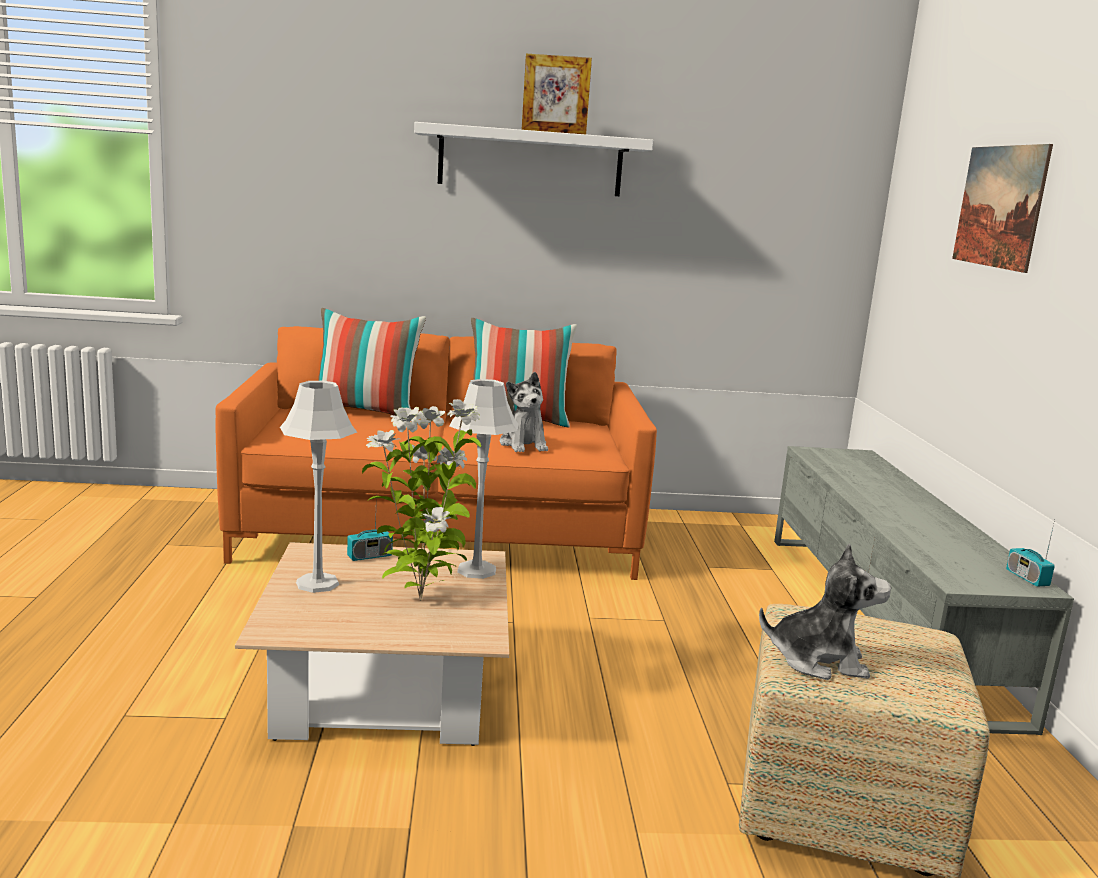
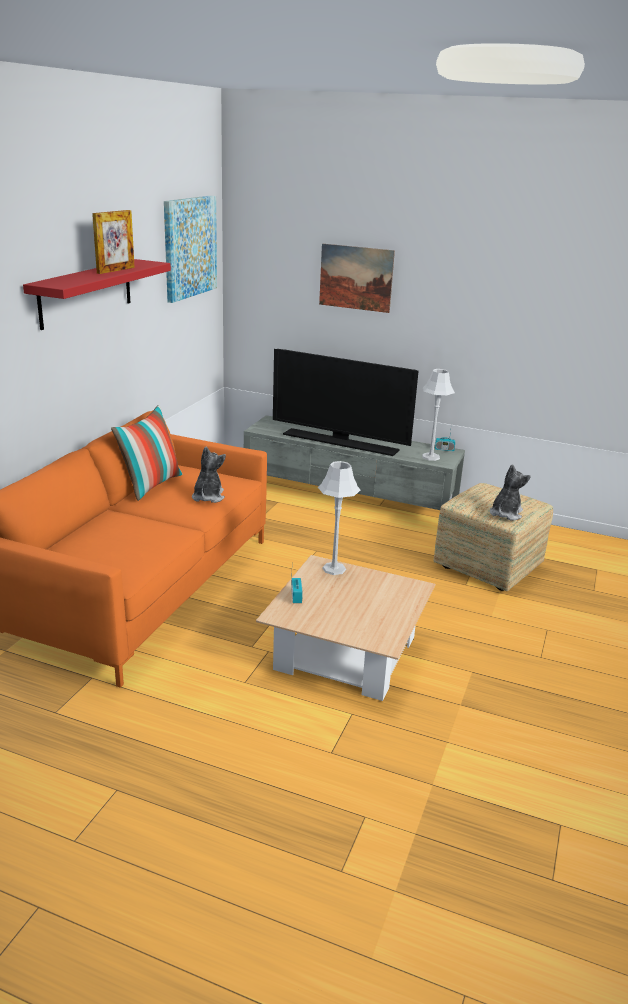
camera: 65 degrees left, 10 degrees up
(317, 583) = (328, 620): grey table lamp -> grey table lamp (431, 457)
(366, 412) = (83, 531): pillow -> none
(420, 599) = (364, 593): potted plant -> none
(523, 444) = (208, 497): plush toy -> plush toy turned 90 degrees counterclockwise
(530, 161) = (86, 293): white shelf -> red shelf
(786, 152) = (189, 247): none -> picture
(872, 499) = (341, 442): none -> television

